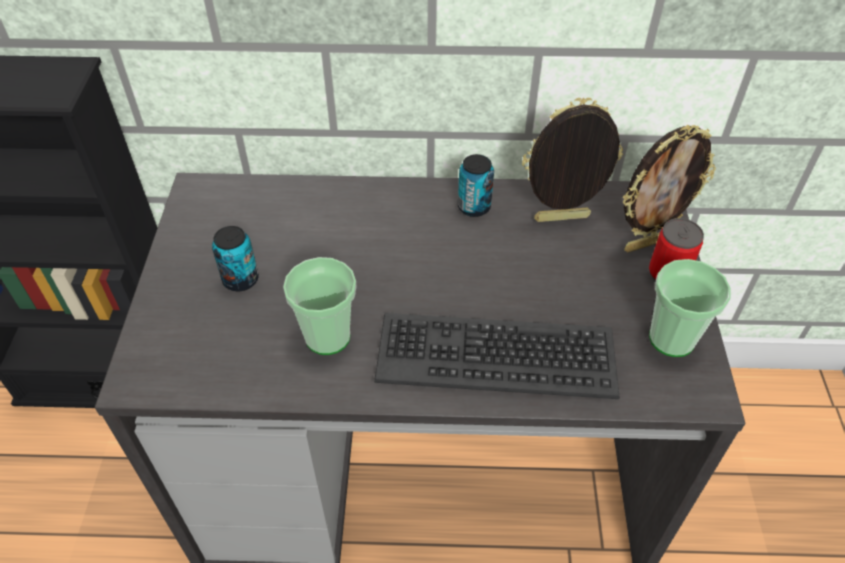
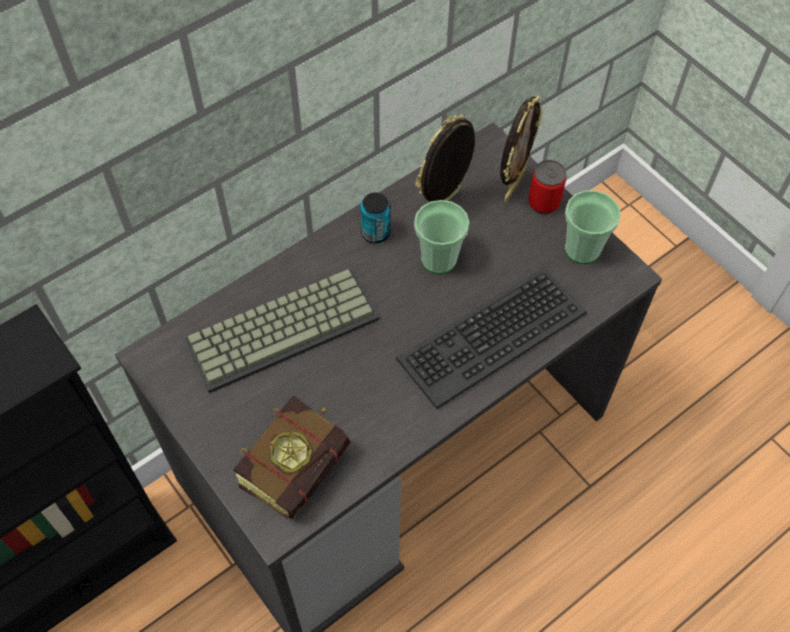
camera: 40 degrees left, 10 degrees up
(215, 344) = (302, 462): none -> book
(241, 279) = (268, 404): can -> none
(318, 230) = (283, 326): none -> keyboard
(327, 336) = (373, 401): cup -> cup (438, 259)

